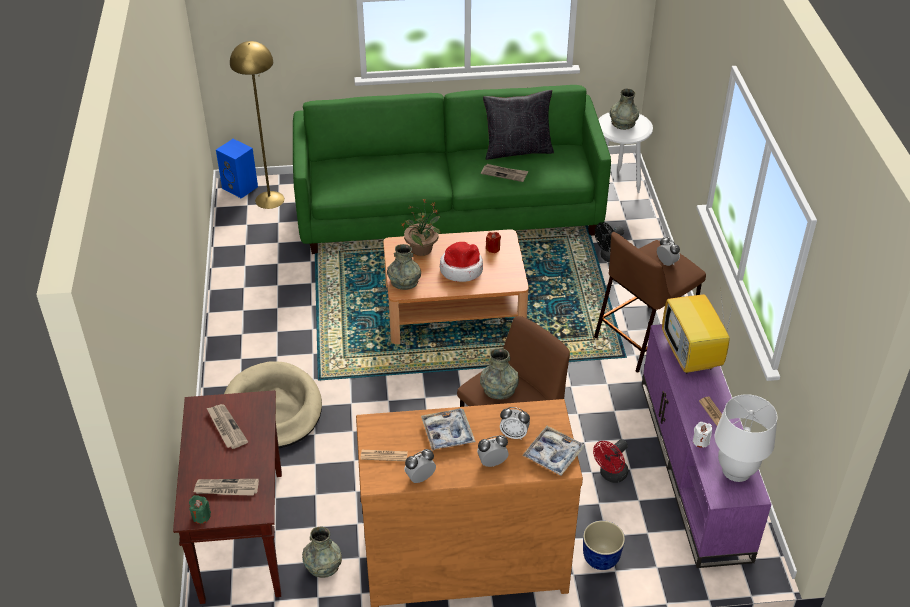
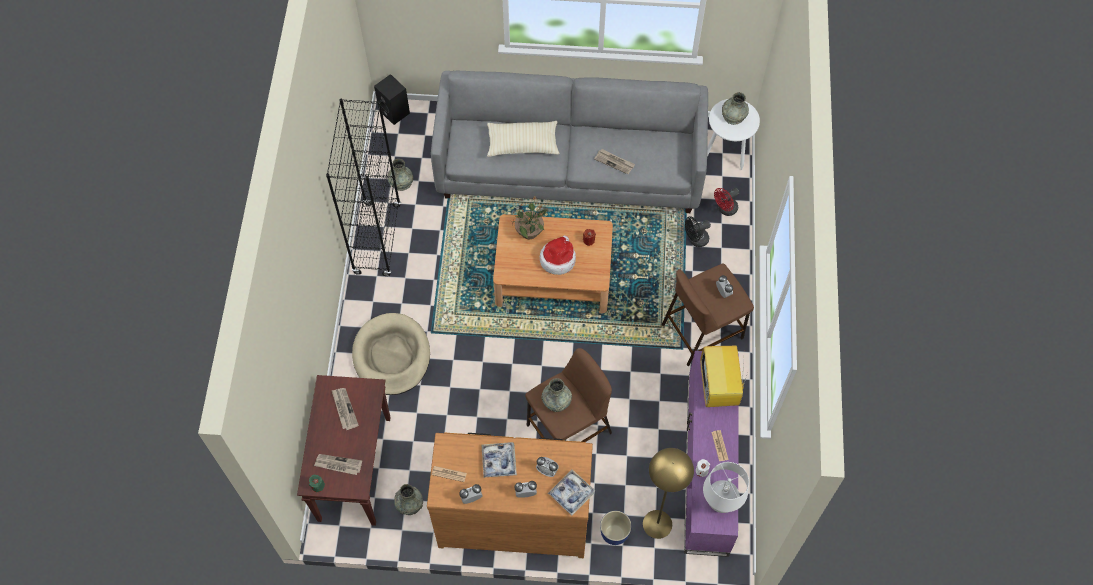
camera: 10 degrees right, 20 degrees up
(237, 300) = (377, 239): none -> black bookcase
(241, 187) = (395, 112): blue speaker -> black speaker
(270, 199) = (418, 130): yellow floor lamp -> yellow floor lamp (657, 524)
(397, 170) = (523, 144): none -> beige pillow
(404, 282) = (508, 266): grey vase -> grey vase (401, 182)
(449, 211) = (570, 166): green sofa -> grey sofa
(517, 150) = (632, 134): black pillow -> none
(611, 475) = (641, 461): red fan -> red fan (725, 209)

